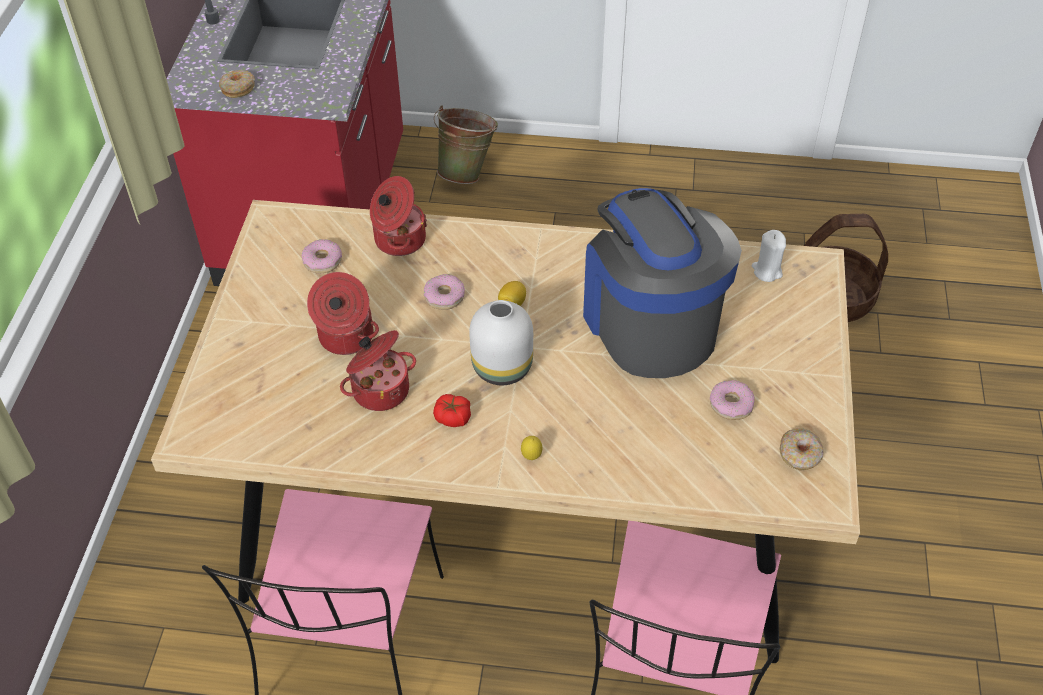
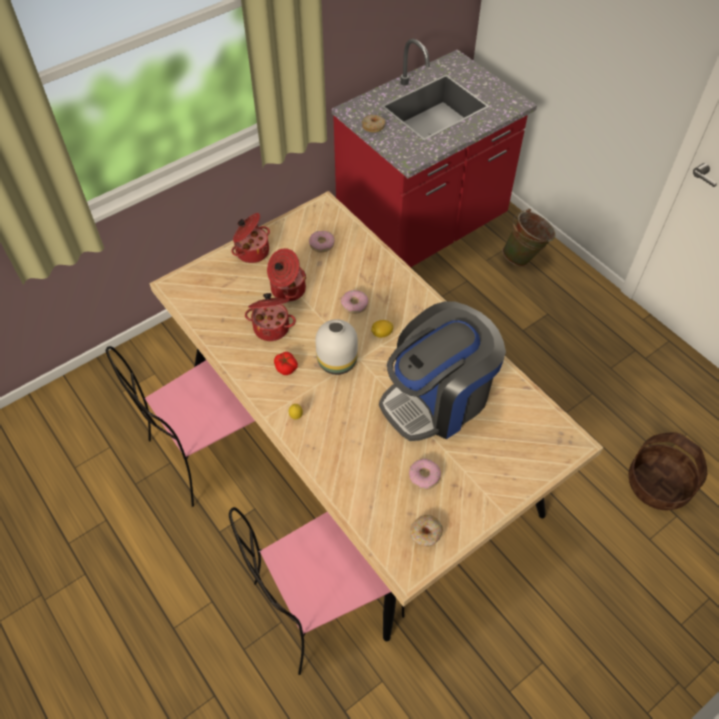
camera: 45 degrees right, 5 degrees up
(398, 240) = (368, 259): cooking pot -> cooking pot (252, 251)
(649, 323) = (437, 398): coffee machine -> coffee machine turned 150 degrees counterclockwise
(767, 271) = (539, 423): white candle -> none

